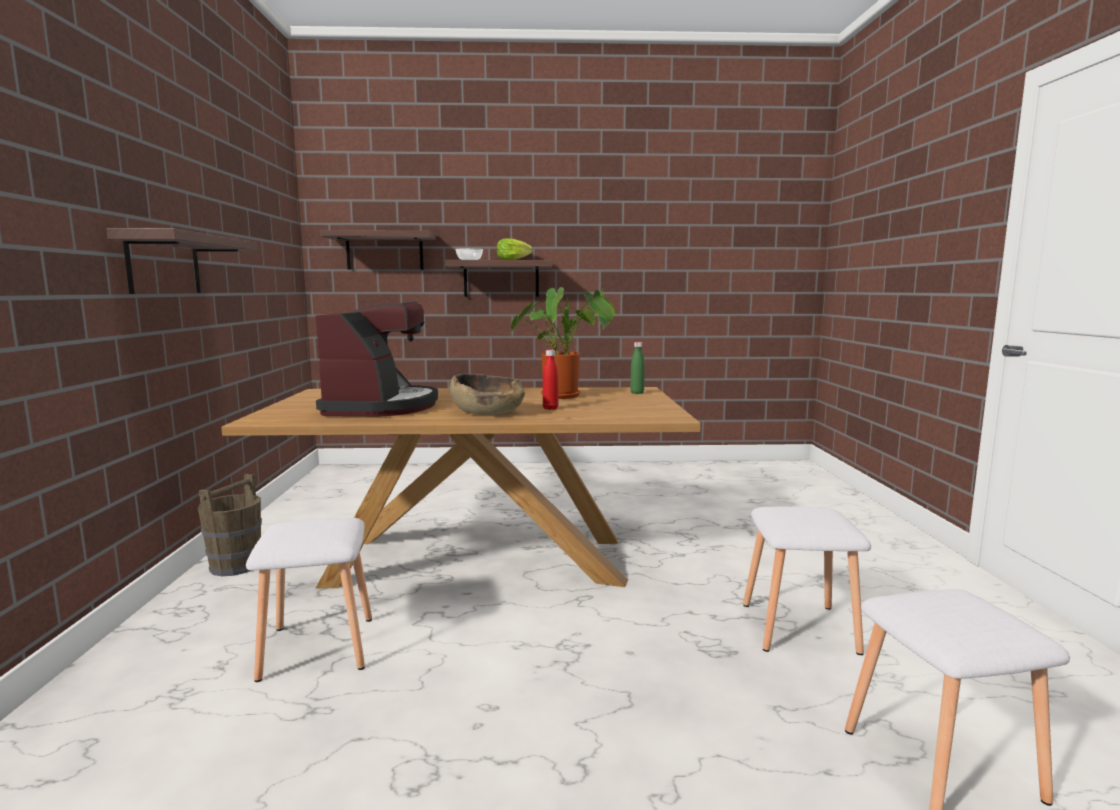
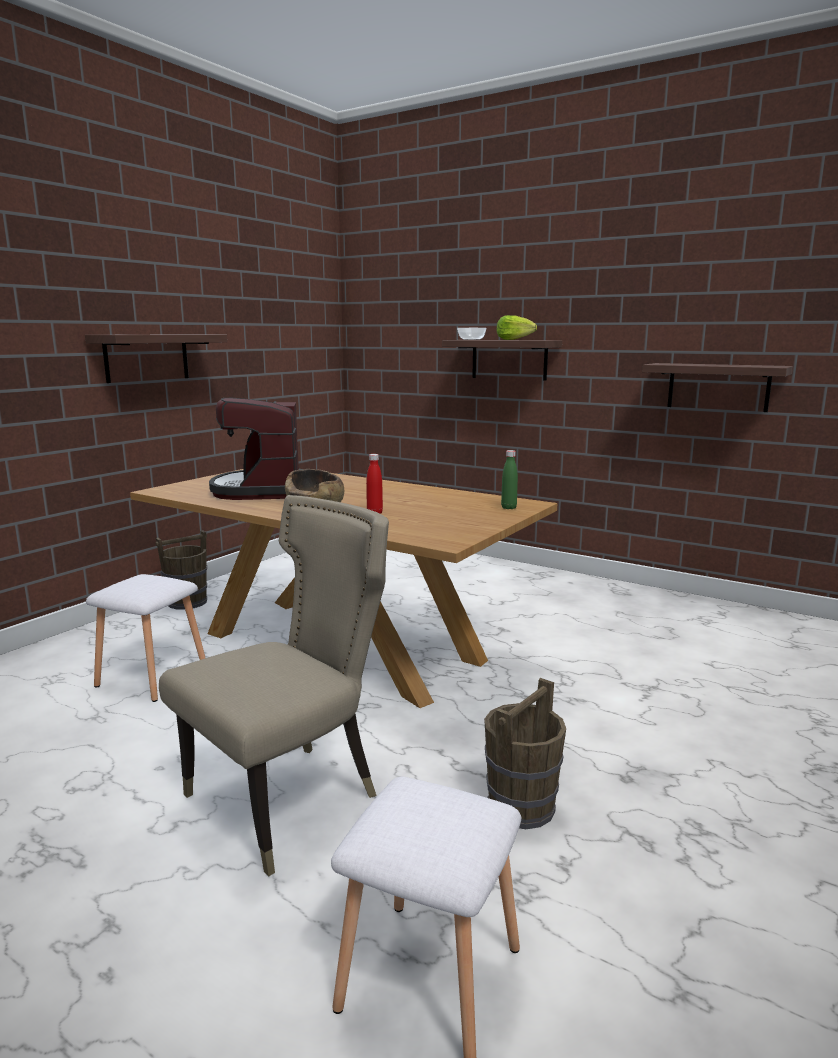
camera: 35 degrees right, 5 degrees up
(381, 407) = (261, 490): coffee machine -> coffee machine turned 135 degrees clockwise
(384, 251) = (405, 329): shelf -> shelf (718, 387)
(565, 396) = (430, 501): potted plant -> none
(642, 693) = (291, 797): none -> beige chair
(800, 627) = (521, 806): white stool -> brown bucket

